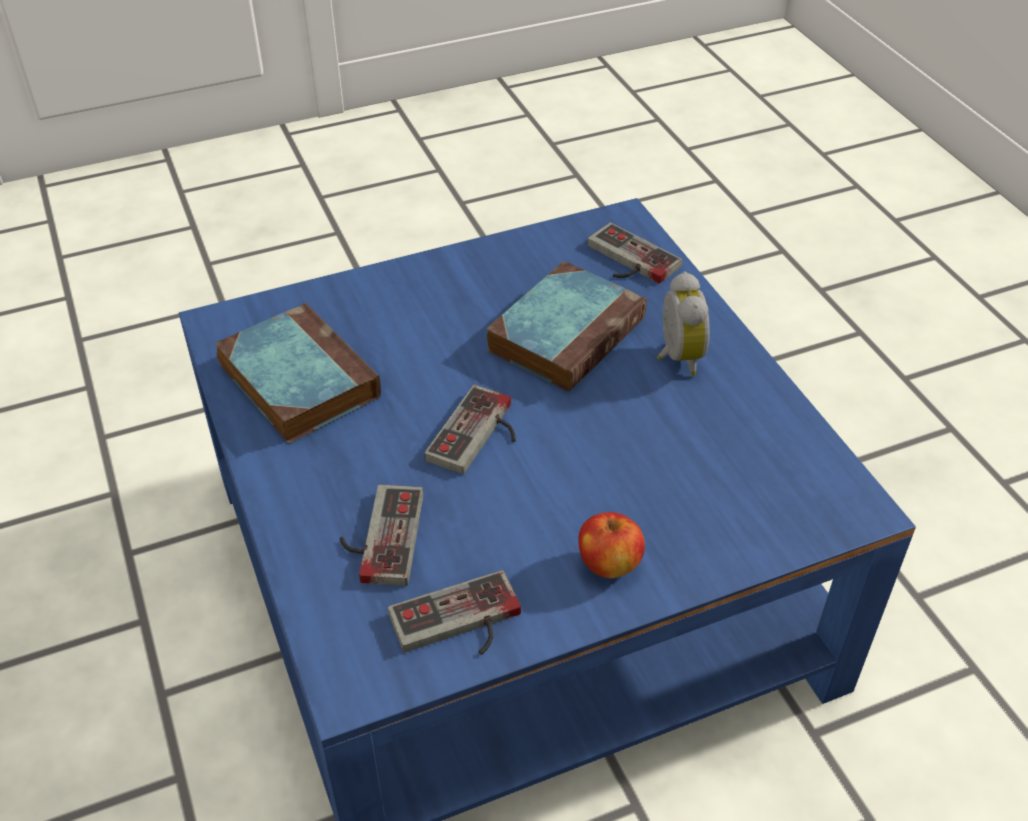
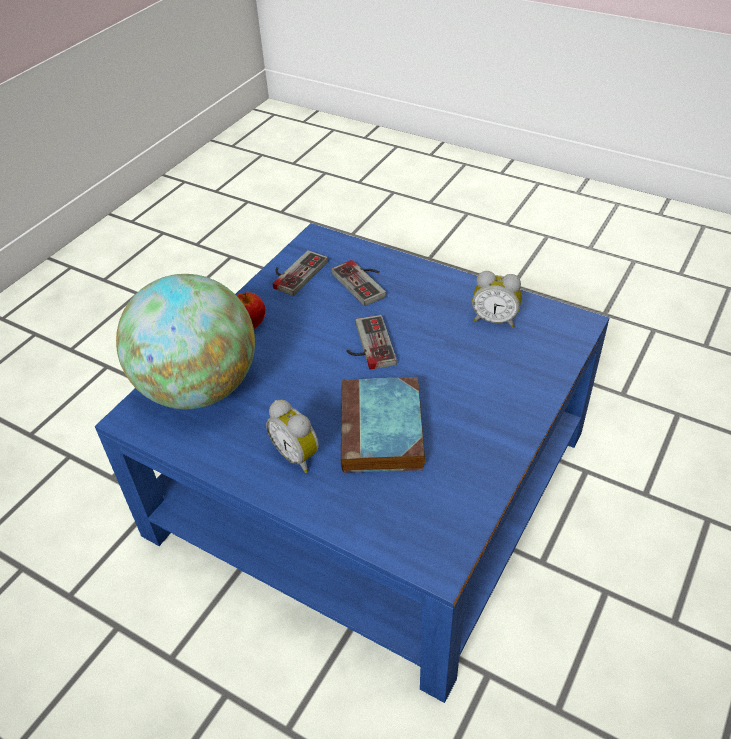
camera: 145 degrees right, 0 degrees up
(296, 379) = (494, 319): book -> alarm clock
(626, 261) = (398, 519): game controller -> none
(745, 500) = (199, 388): none -> globe

